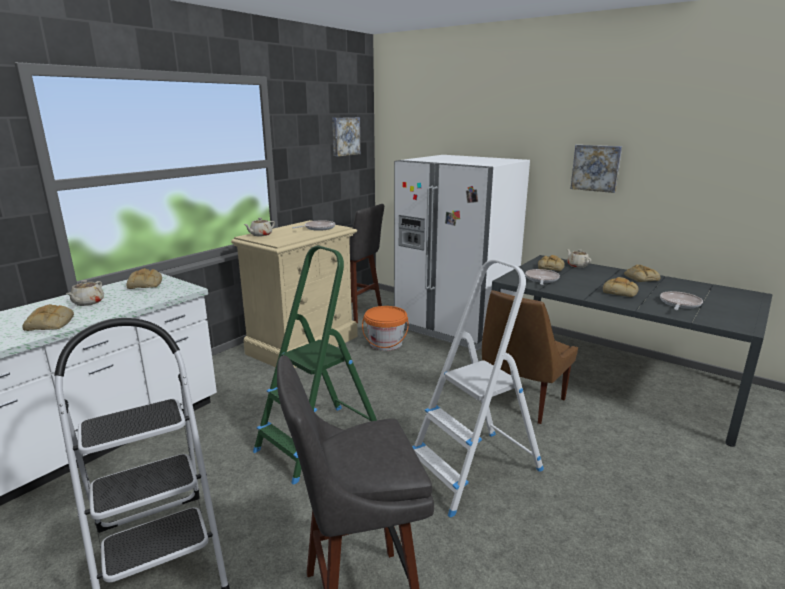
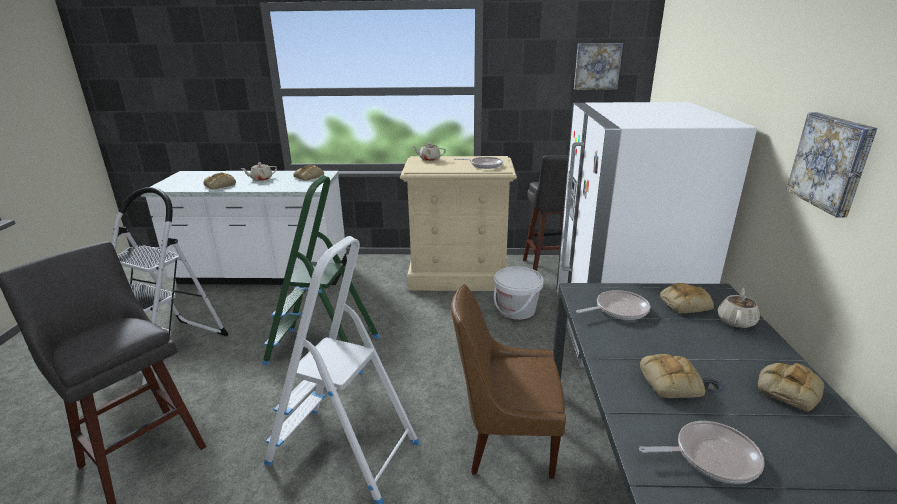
camera: 55 degrees right, 5 degrees up
(385, 343) = (516, 310): orange bucket -> white bucket

